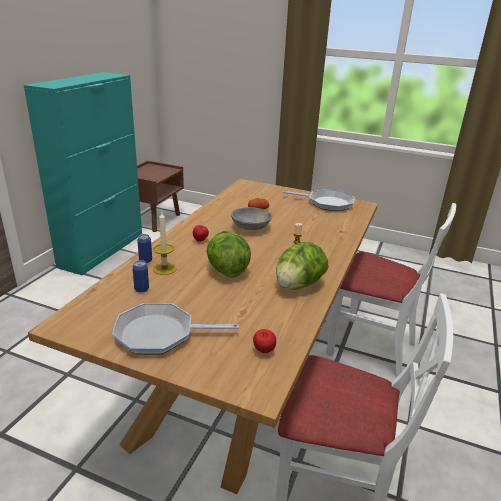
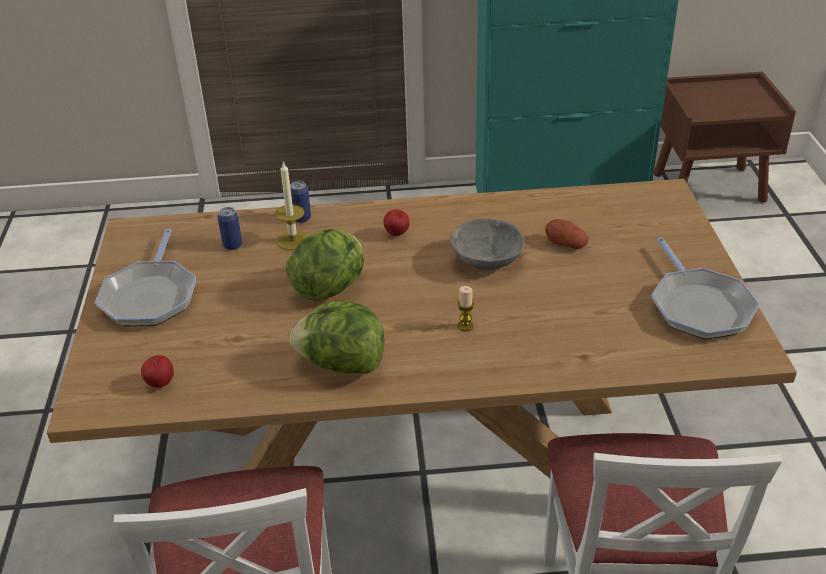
camera: 65 degrees right, 10 degrees up
(159, 334) = (150, 296): frying pan -> frying pan turned 150 degrees counterclockwise

